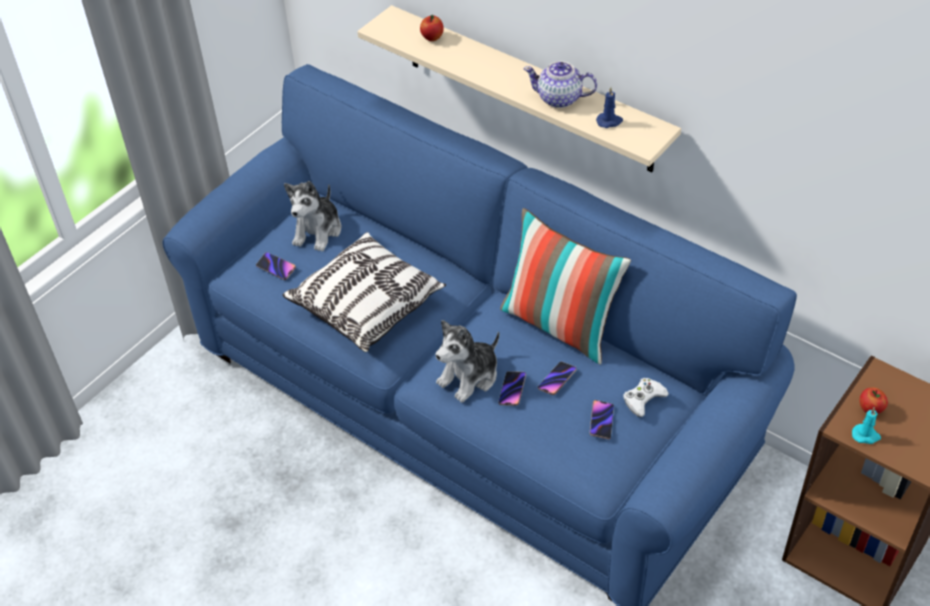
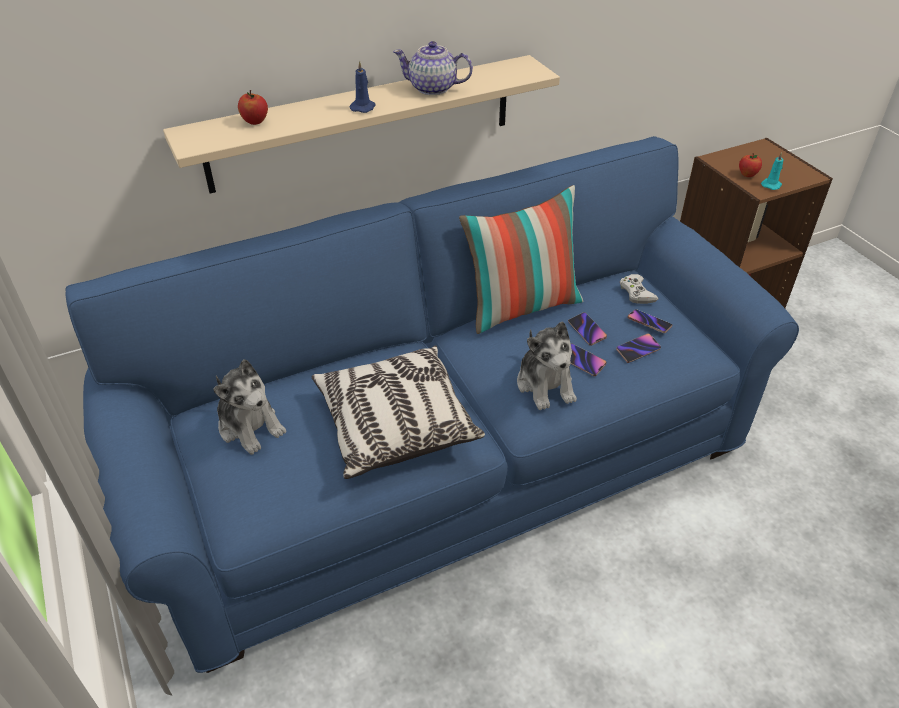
camera: 65 degrees left, 5 degrees down
(276, 267) = (274, 481): phone -> phone (638, 350)
(560, 99) = (433, 88): teapot -> teapot turned 60 degrees clockwise
(609, 121) = (490, 77): blue candle -> blue candle (363, 107)

